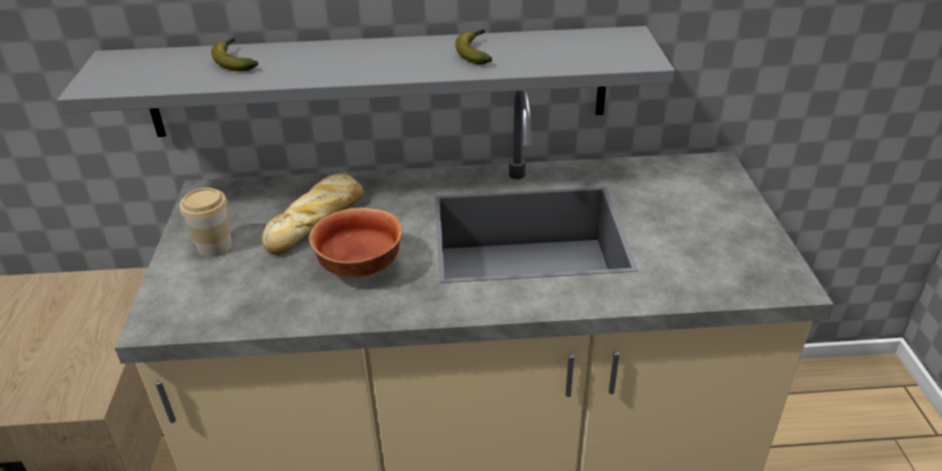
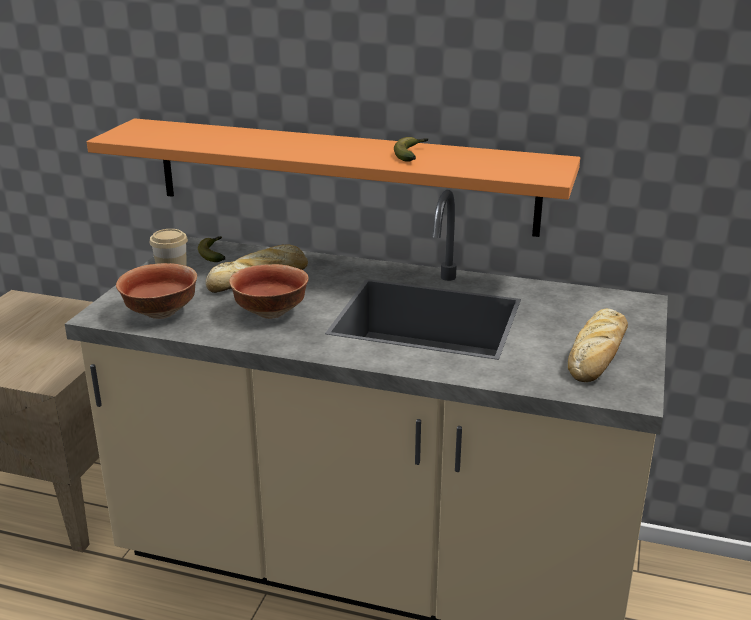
camera: 20 degrees right, 10 degrees down
(231, 300) = (161, 313): none -> bowl
(234, 61) = (223, 136): banana -> banana (214, 253)
(379, 82) = (342, 176): grey shelf -> orange shelf
(724, 240) = (597, 354): none -> bread

